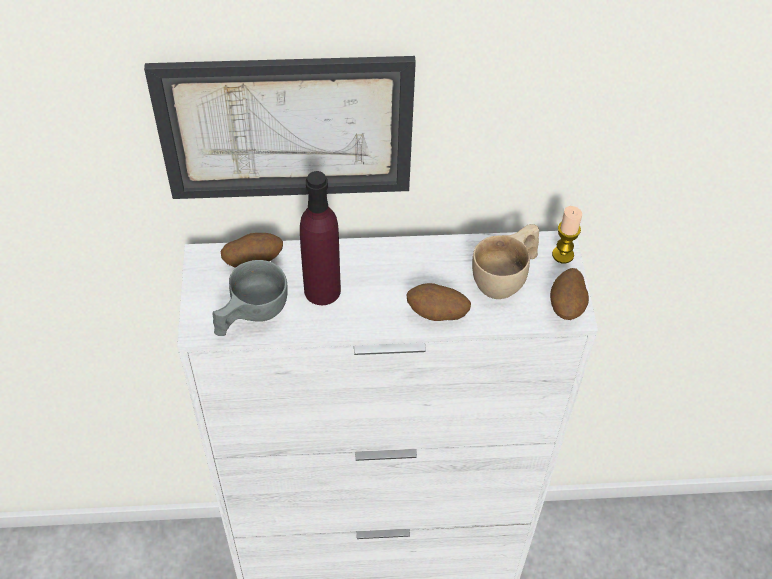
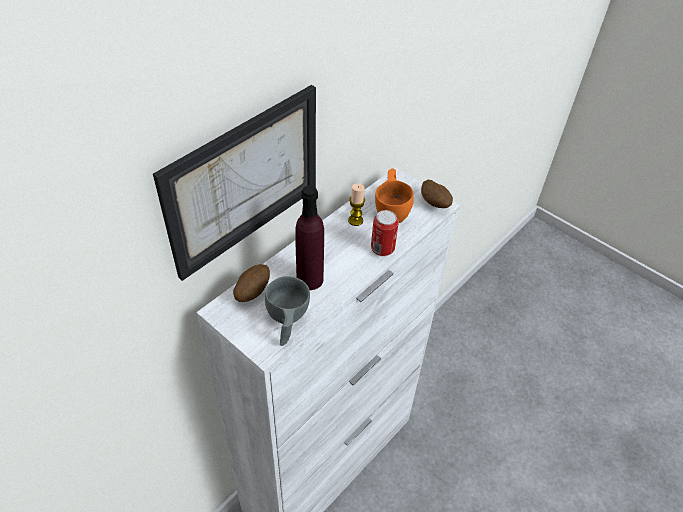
camera: 45 degrees left, 5 degrees down
(437, 314) = (382, 249): potato -> can
(506, 277) = (392, 209): beige cup -> orange cup
(562, 255) = (404, 182): candle -> candle (355, 220)

